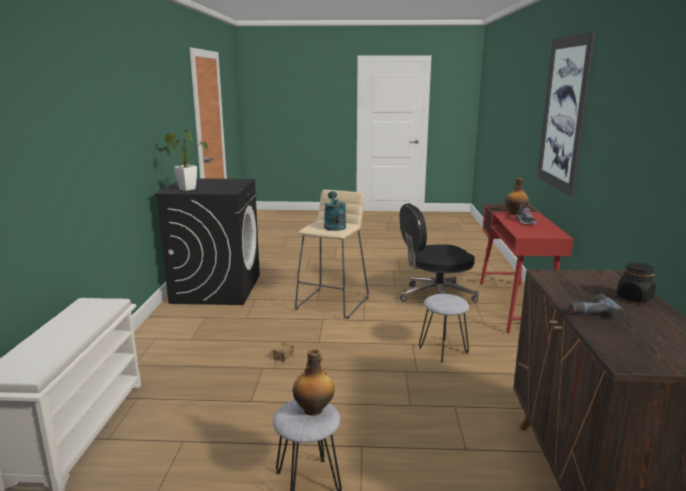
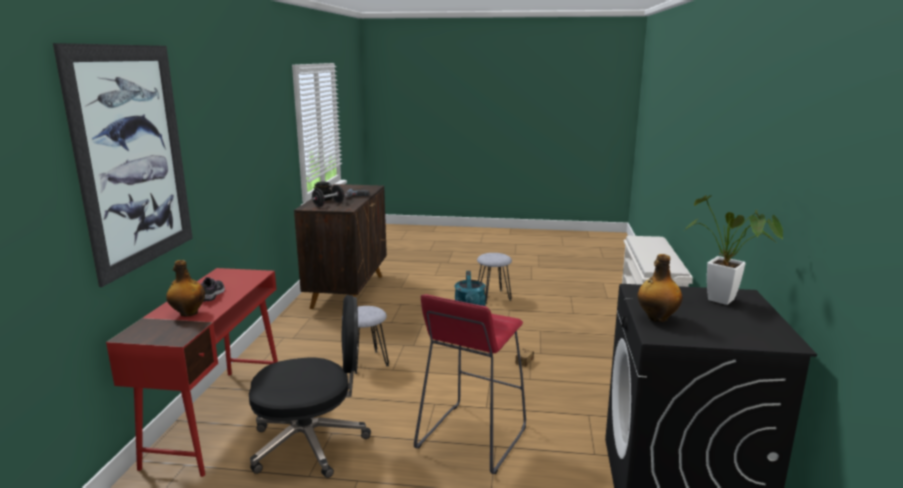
camera: 175 degrees left, 0 degrees up
(314, 410) = (490, 256): bottle -> bottle (656, 318)
(333, 303) = (471, 438): beige stool -> red stool
(597, 284) = (328, 204): none -> black dumbbell

